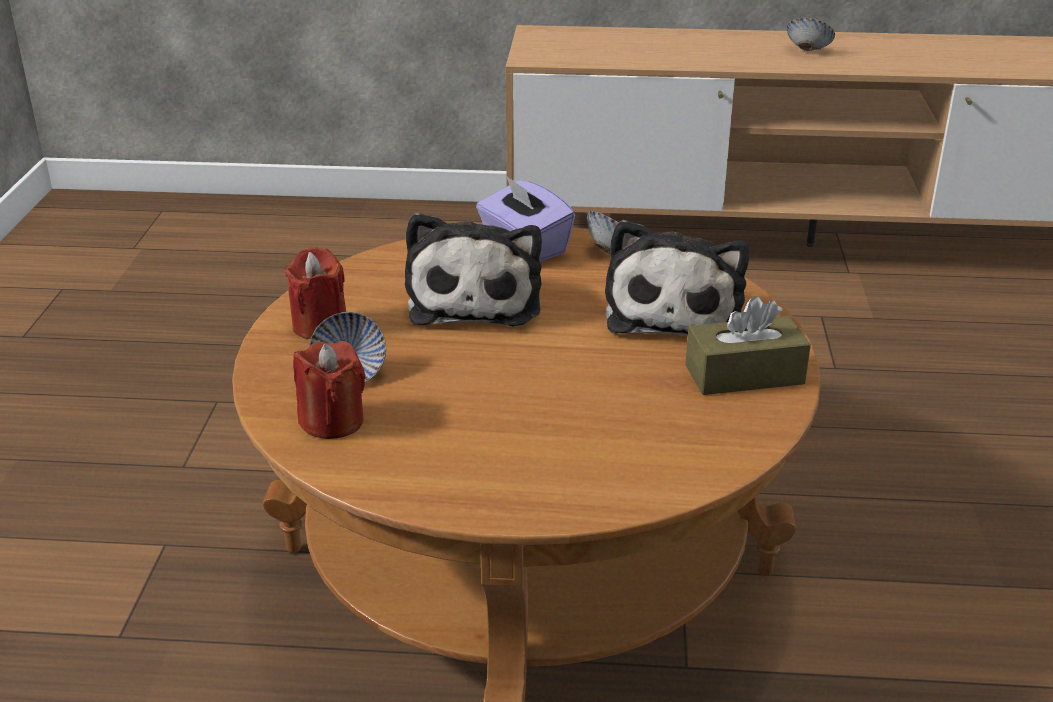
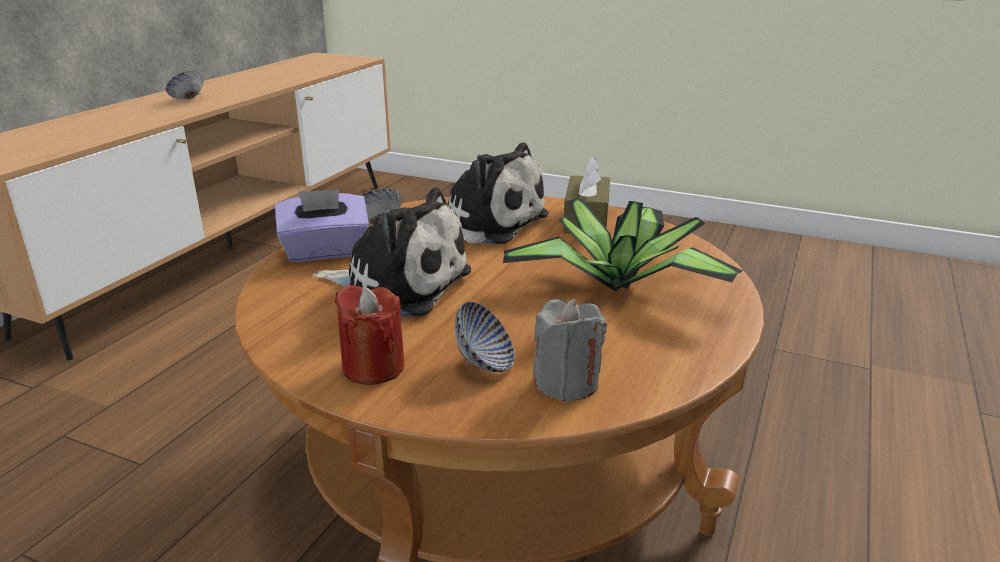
camera: 70 degrees left, 5 degrees down
(332, 421) = (566, 383): red candle -> grey candle
(563, 423) = (618, 284): none -> potted plant

